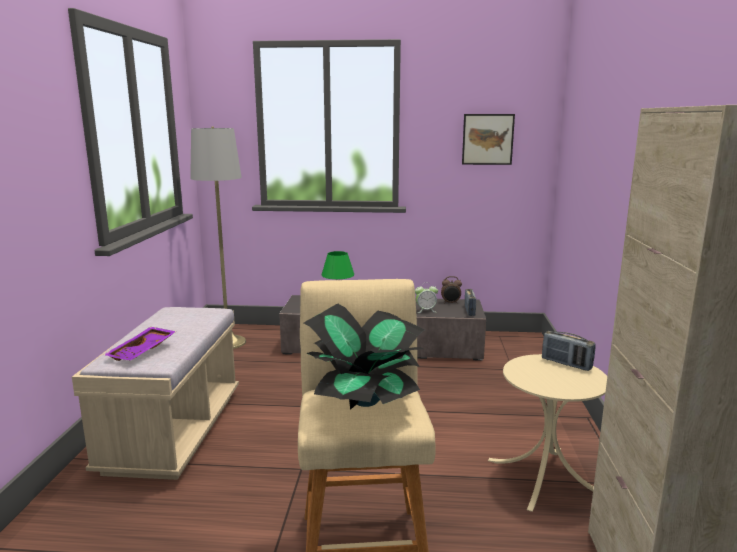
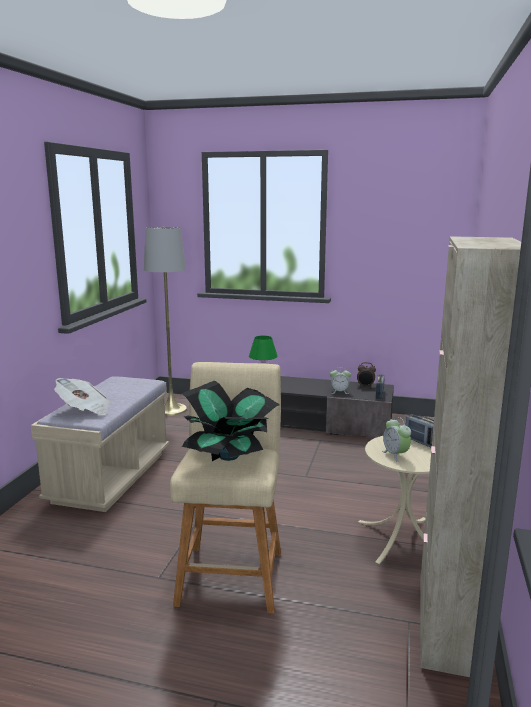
camera: 10 degrees right, 0 degrees up
(143, 351) = (85, 410): purple tray -> newspaper
(487, 139) = (405, 239): picture -> none
(543, 380) = (395, 455): none -> alarm clock

